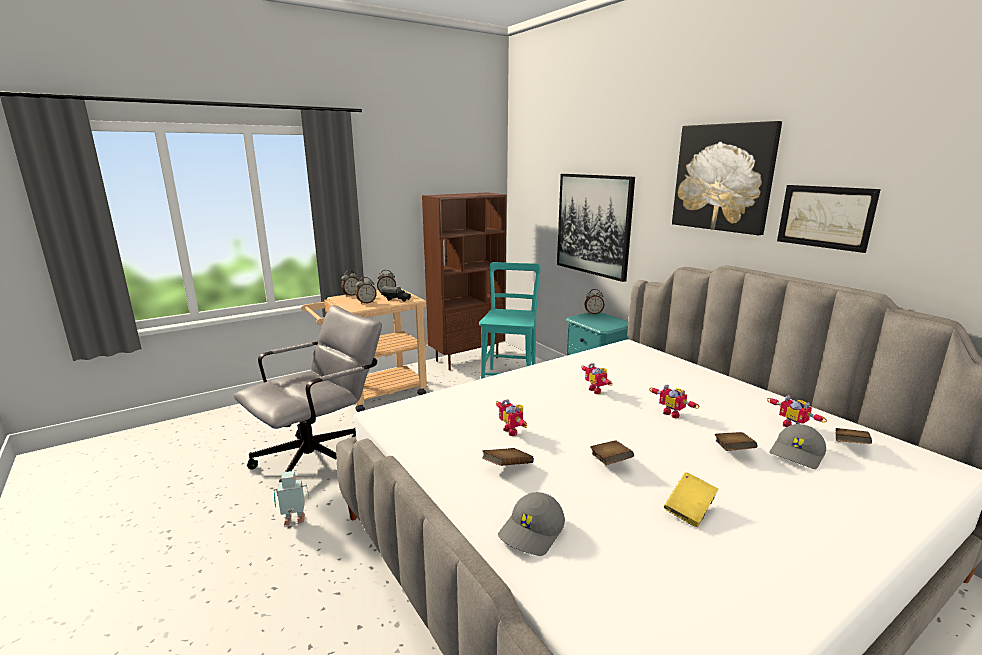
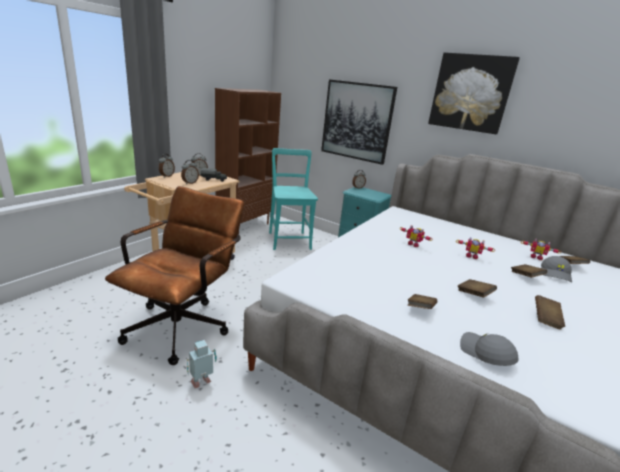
camera: 25 degrees left, 5 degrees up
(320, 459) = (183, 324): grey office chair -> brown office chair
(513, 431) = (394, 281): toy robot -> none
(532, 532) = (485, 354): grey cap -> grey cap turned 135 degrees clockwise
(689, 510) = (546, 319): yellow book -> brown book
(825, 217) = (542, 124): picture -> none

